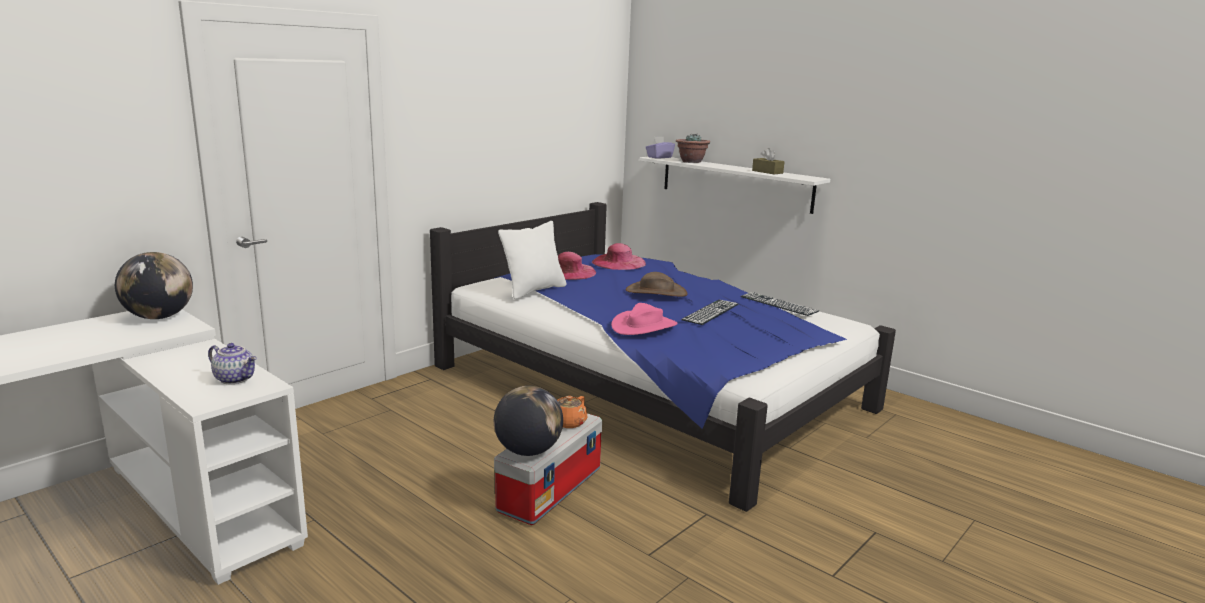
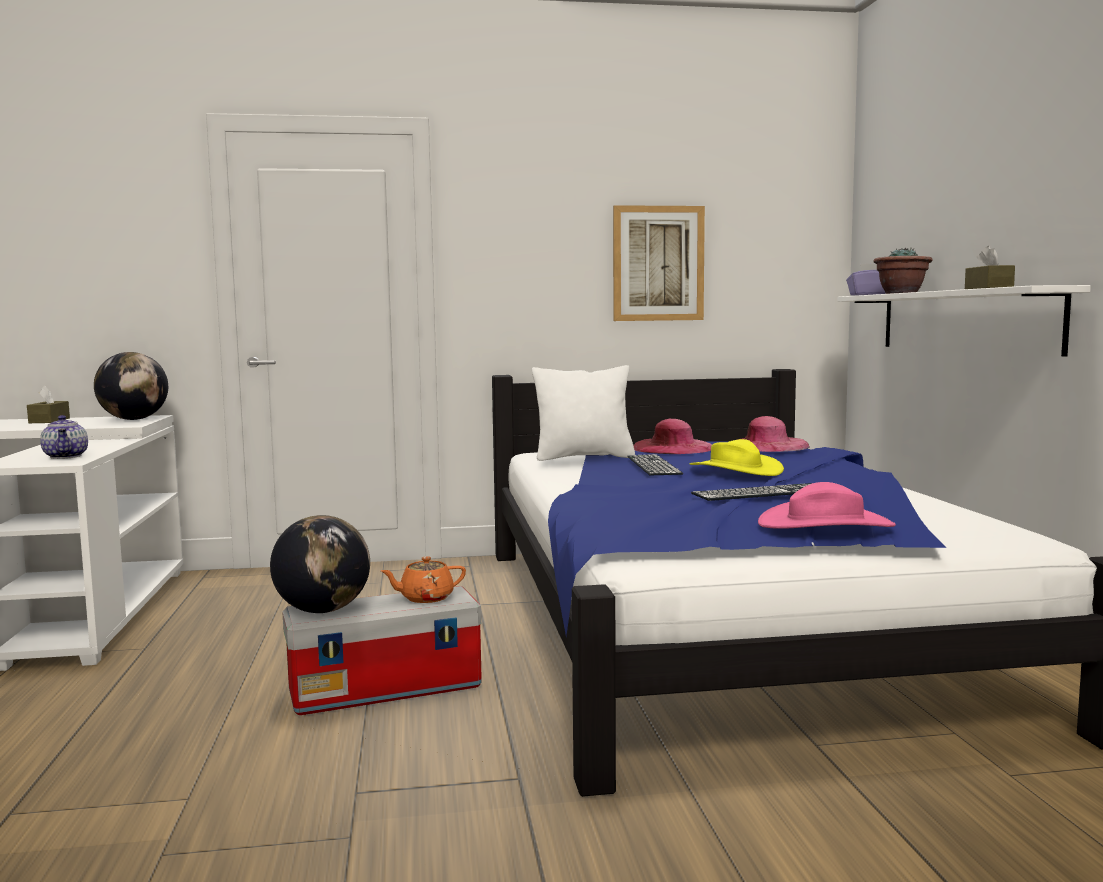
camera: 40 degrees right, 10 degrees down
(60, 333) = (49, 420): none -> brown tissue box
(528, 133) = (658, 263): none -> picture
(644, 326) = (619, 492): pink hat -> pink hat (825, 524)
(656, 292) = (735, 470): brown hat -> yellow hat
(778, 304) = (921, 500): keyboard -> keyboard (653, 465)

